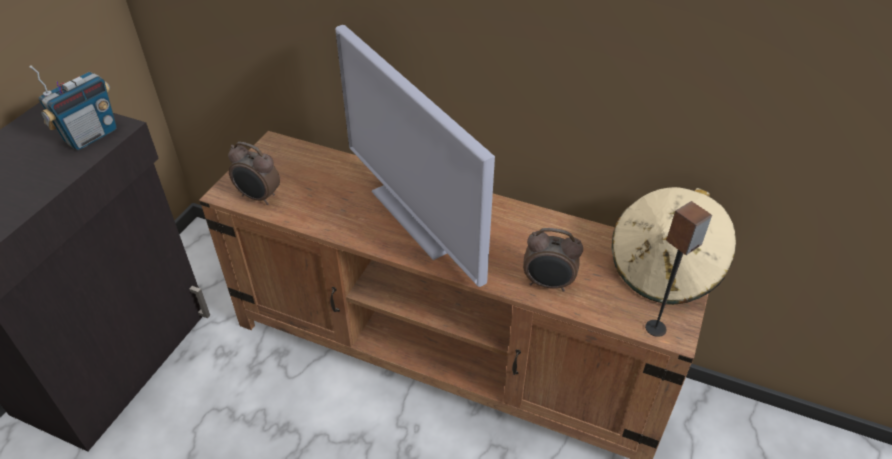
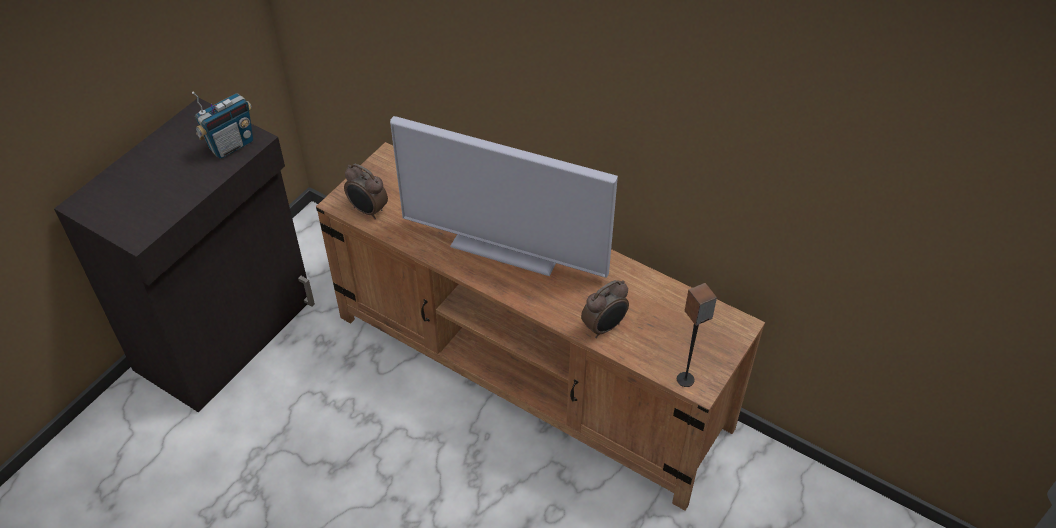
camera: 10 degrees right, 5 degrees up
(418, 216) = (506, 247): television -> television turned 45 degrees counterclockwise
(548, 284) = (604, 327): alarm clock -> alarm clock turned 60 degrees counterclockwise
(664, 269) = (712, 328): beige hat -> none

